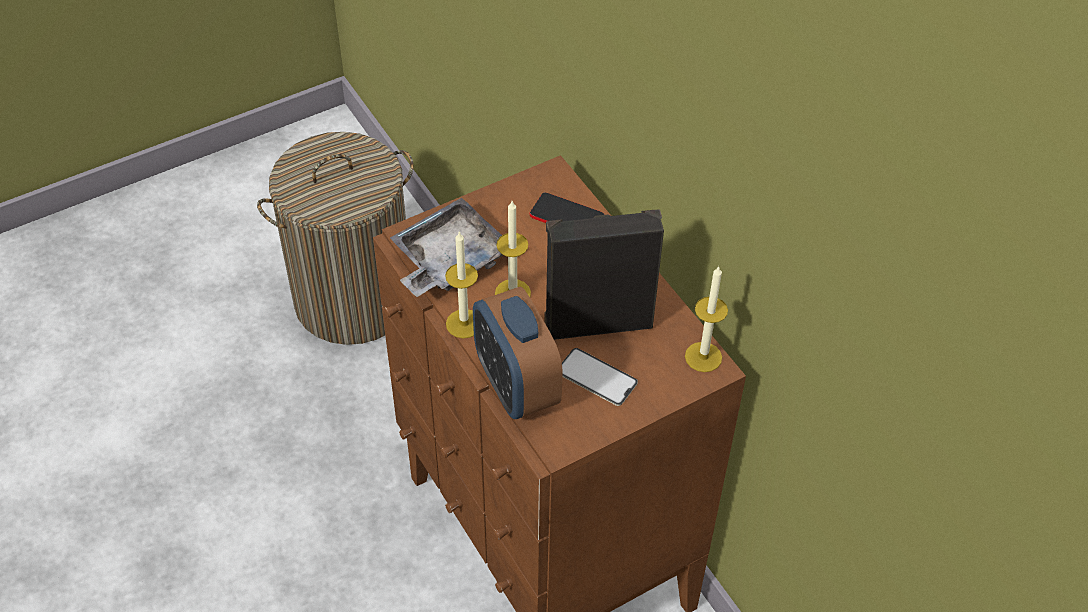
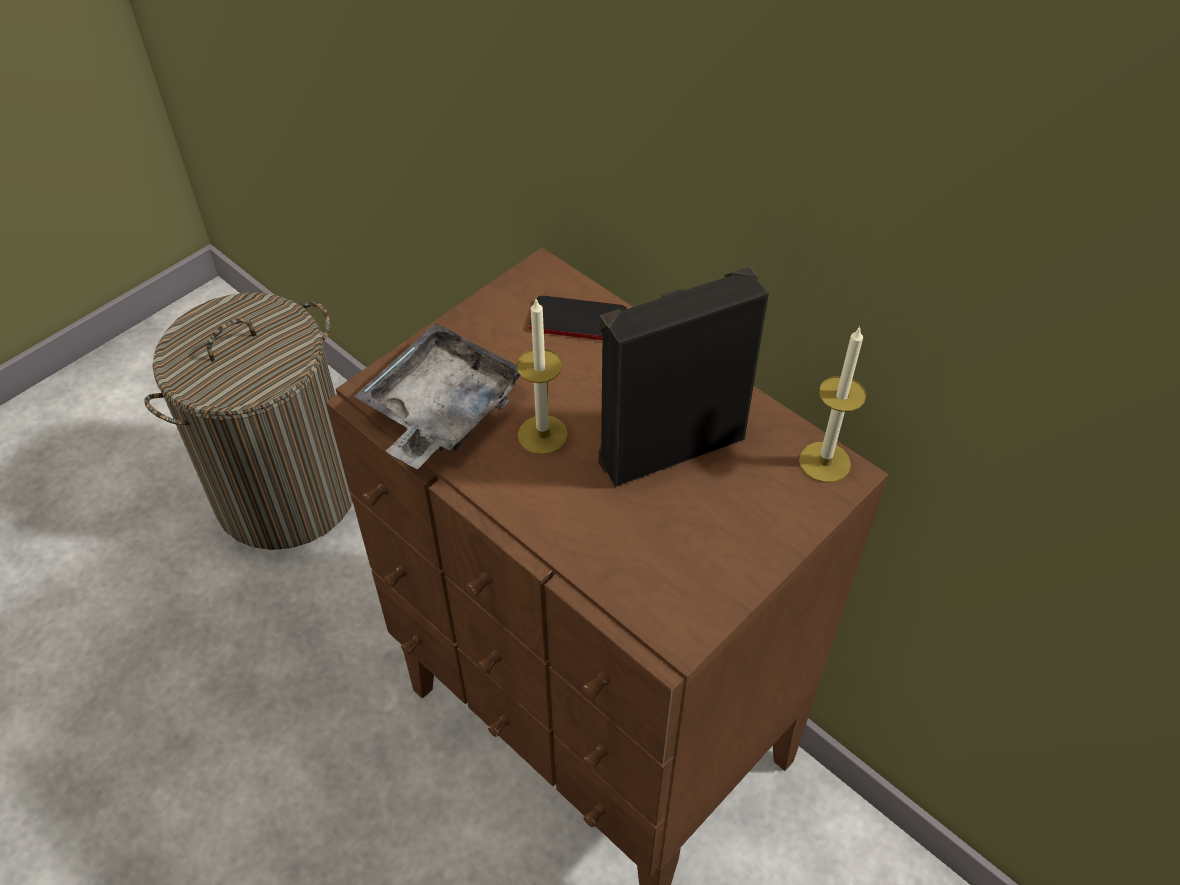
camera: 15 degrees left, 0 degrees up
(464, 323) = (490, 491): candle -> none
(516, 386) = (593, 561): alarm clock -> none
(596, 377) = (697, 523): phone -> none

